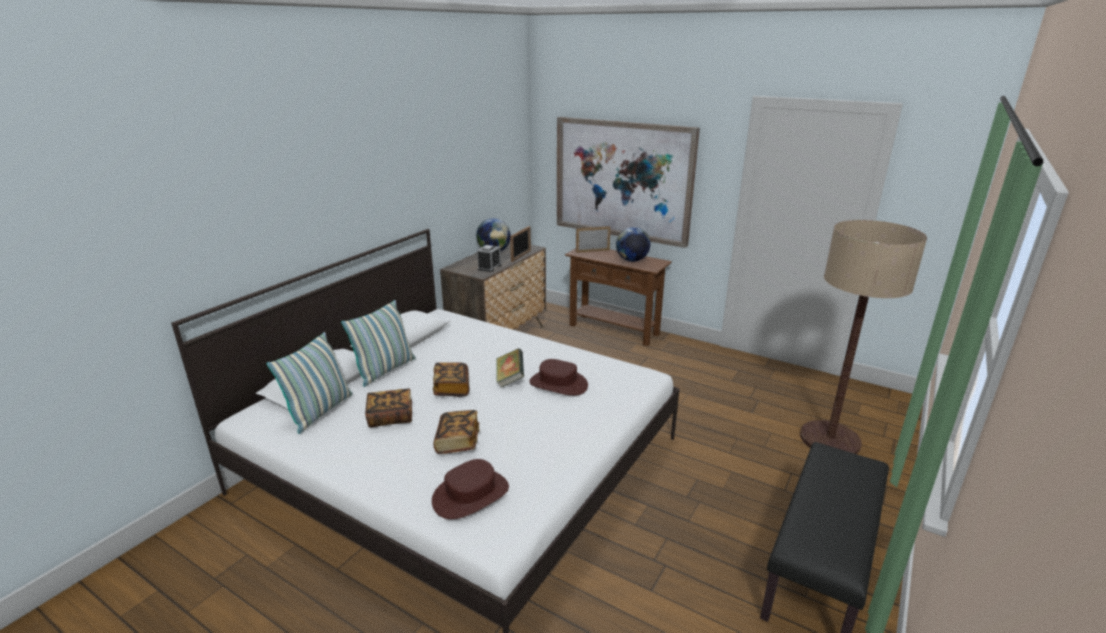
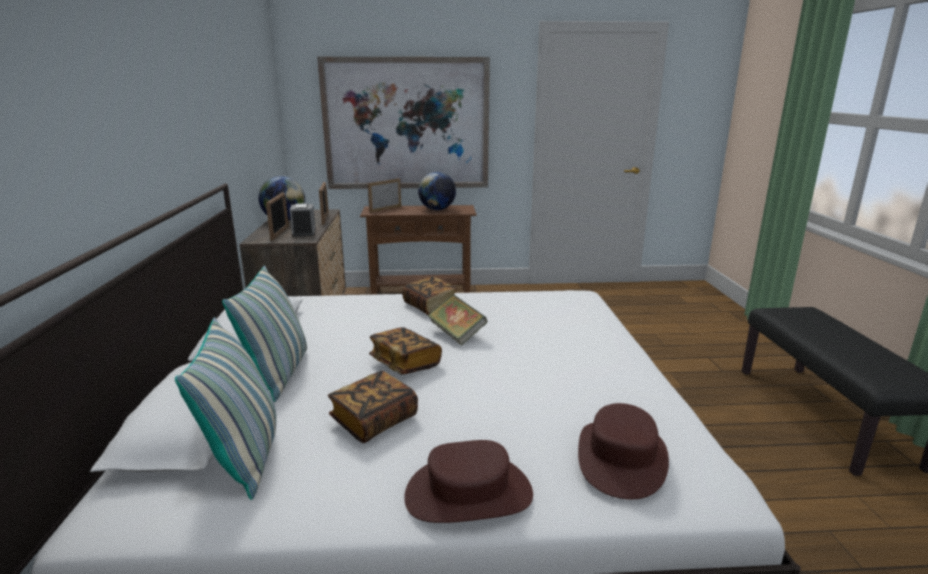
camera: 35 degrees left, 5 degrees down
(457, 441) = (507, 412): book -> book (430, 306)
(474, 265) = (280, 233): none -> picture frame
(558, 384) = (515, 324): brown hat -> brown hat (468, 494)
(829, 440) = (696, 325): floor lamp -> none

